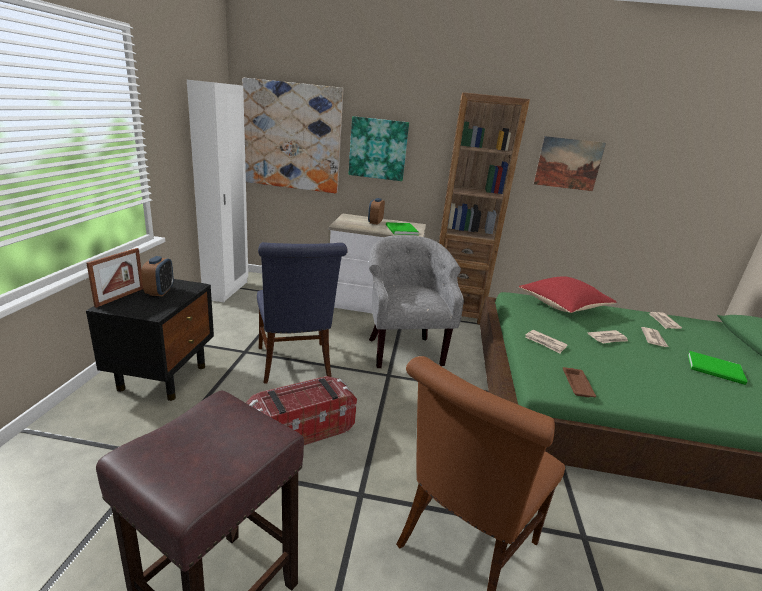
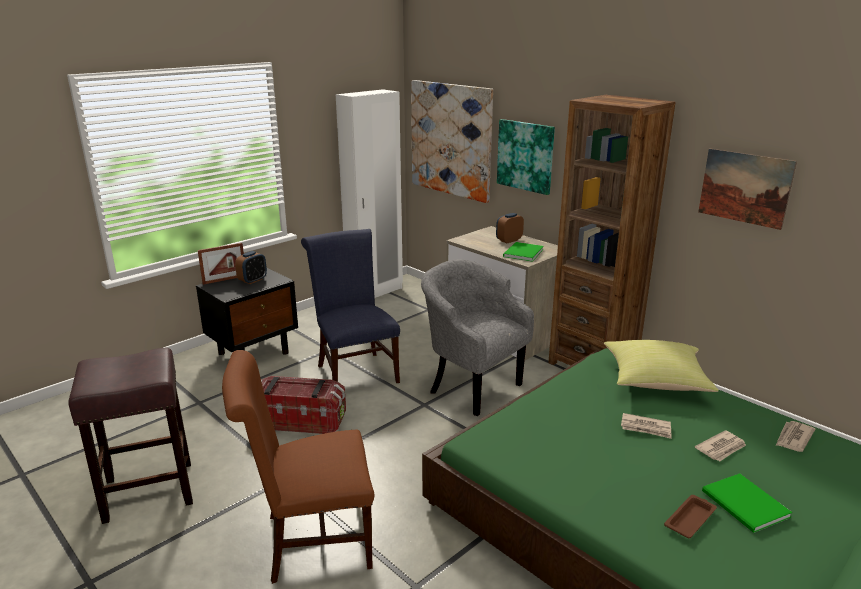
camera: 40 degrees right, 0 degrees up
(295, 365) = (355, 371): blue chair -> blue chair turned 135 degrees clockwise
(403, 349) = (471, 387): grey armchair -> grey armchair turned 75 degrees counterclockwise
(545, 343) = (551, 408): newspaper -> none
(563, 307) = (654, 382): red pillow -> yellow pillow
(577, 384) = (510, 451): brown tray -> brown tray (690, 519)

